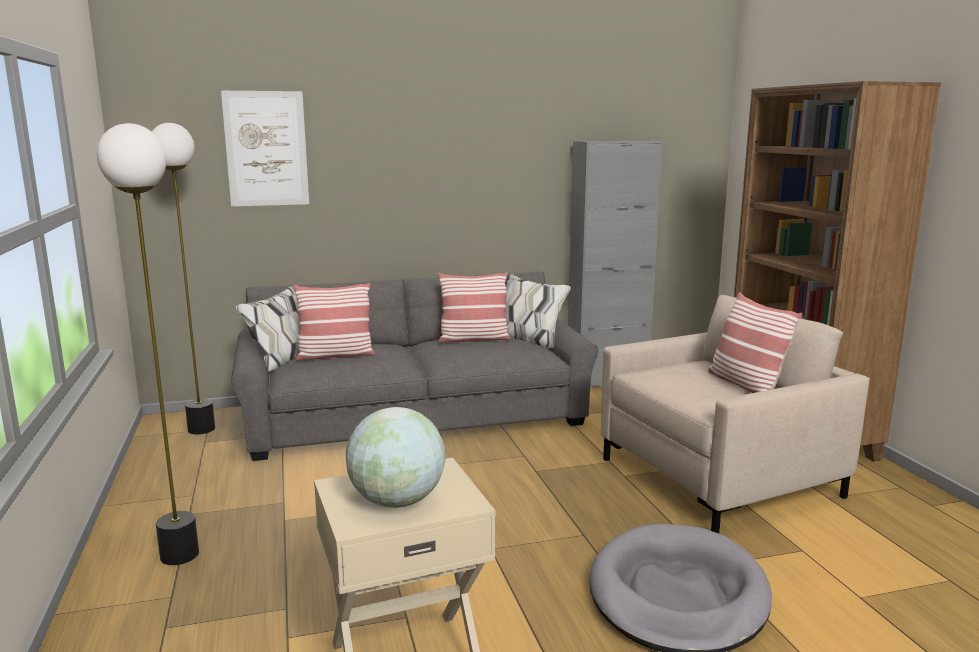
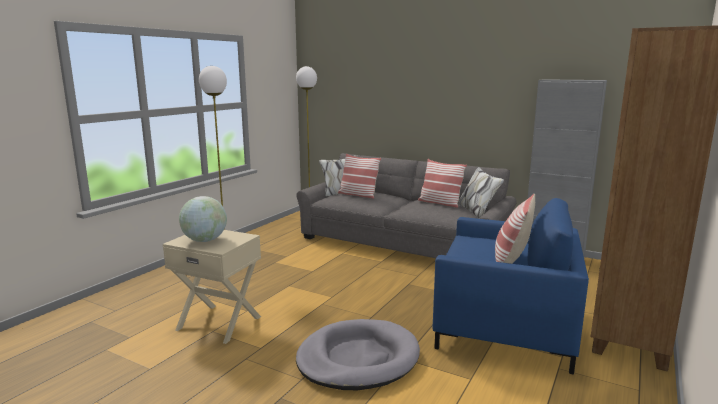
camera: 45 degrees right, 0 degrees up
(266, 149) = (360, 80): picture -> none
(719, 478) = (505, 327): beige armchair -> blue armchair

